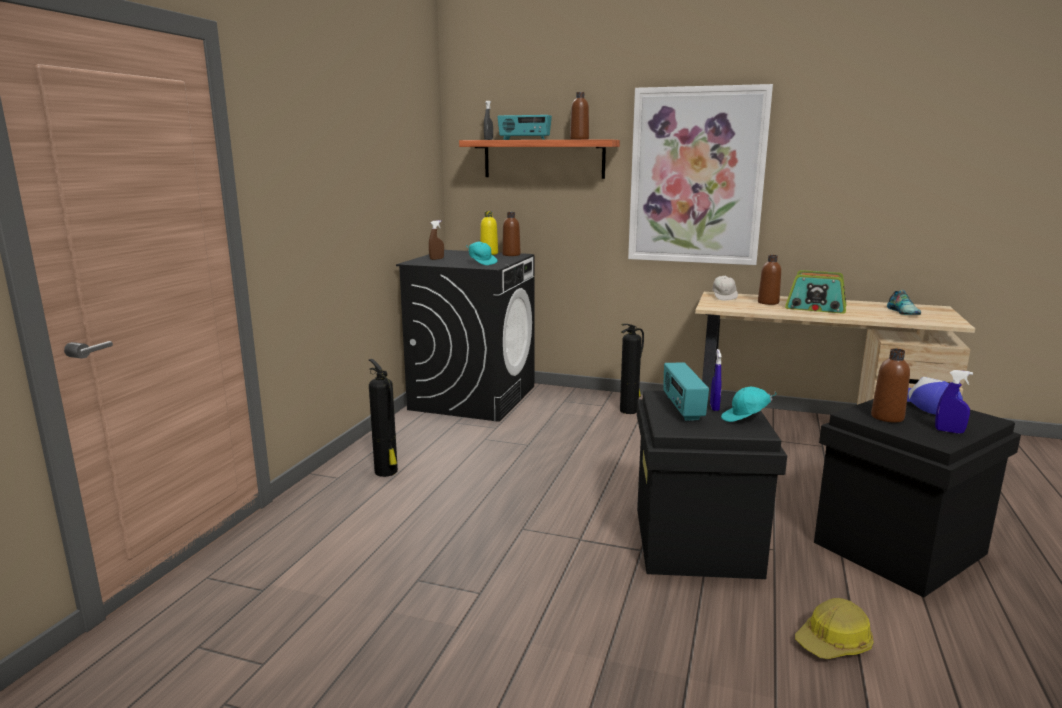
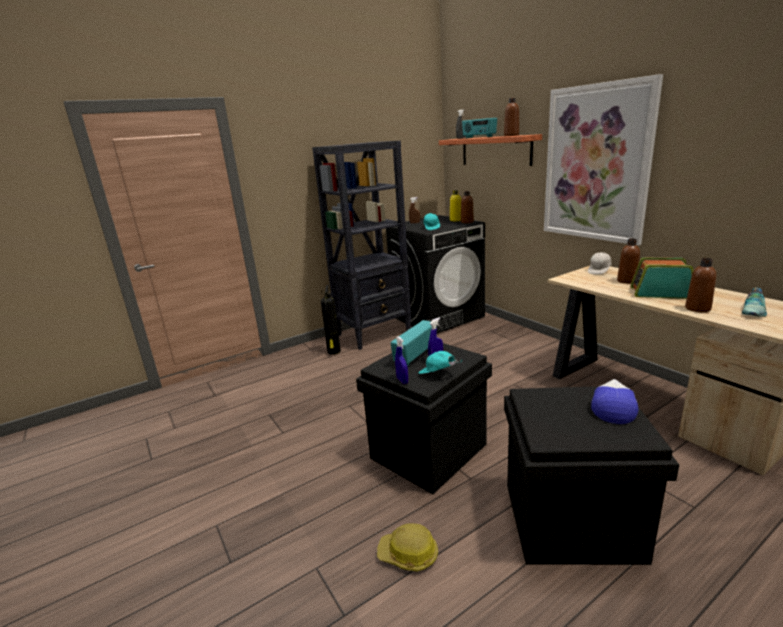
camera: 40 degrees right, 5 degrees up
(413, 435) = (374, 333): none -> black bookcase
(629, 410) = (525, 347): fire extinguisher -> none
(815, 308) = (660, 293): radio -> radio turned 135 degrees clockwise
(887, 417) = (548, 405): brown bottle -> brown bottle (697, 308)
(949, 431) = (575, 434): blue spray bottle -> blue spray bottle (402, 380)

